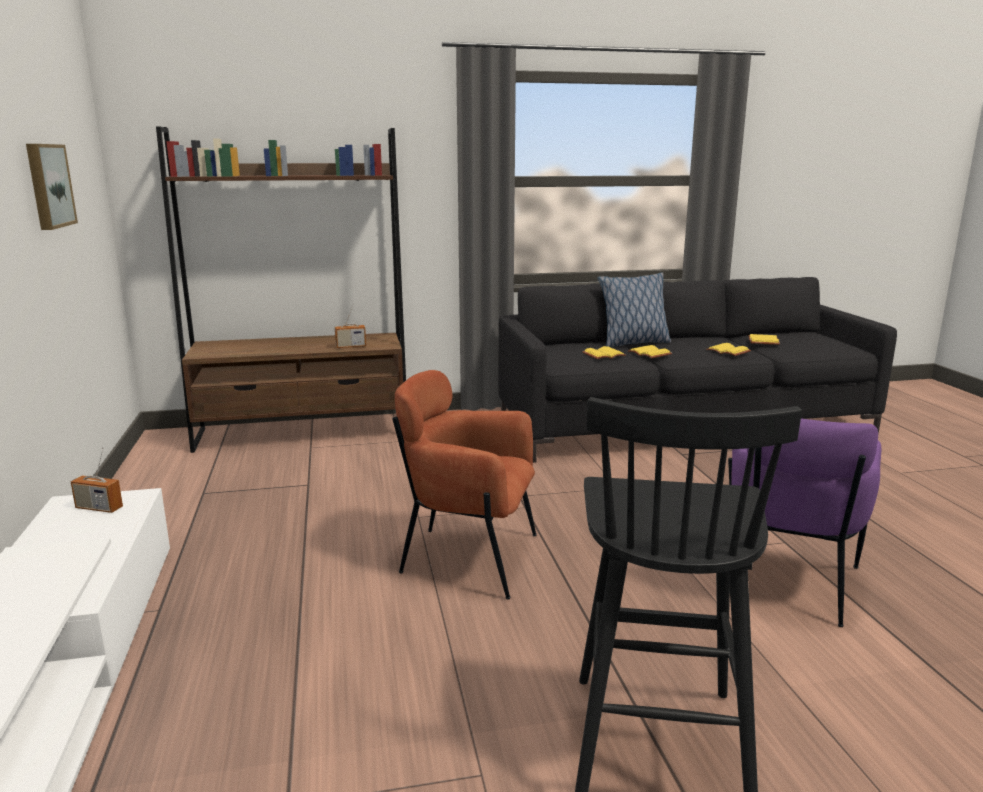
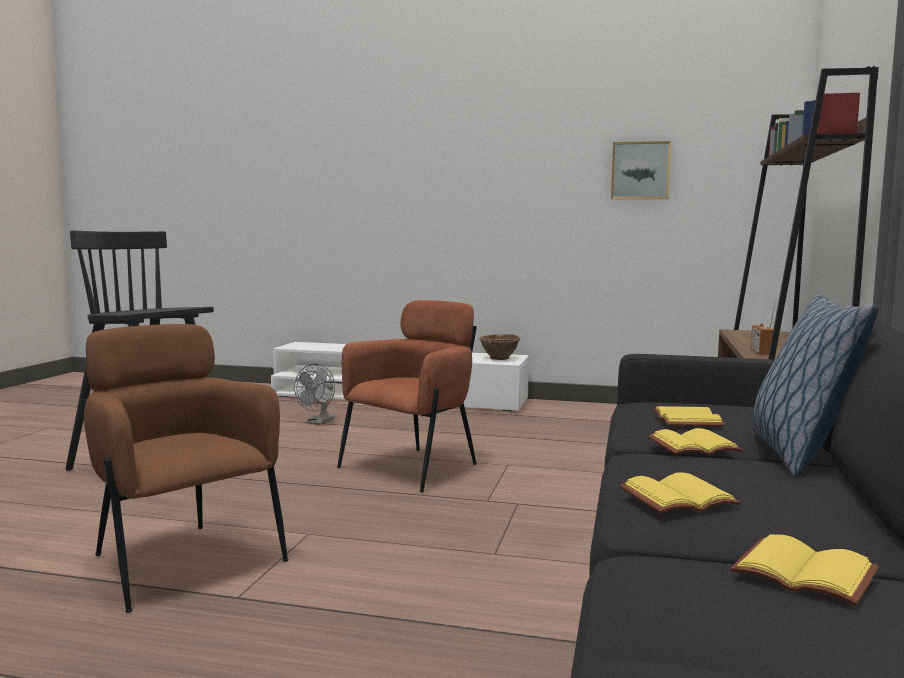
camera: 115 degrees right, 10 degrees down
(99, 508) = (499, 358): radio -> brown bowl
(292, 705) = (318, 422): none -> grey fan
(787, 584) = (180, 562): purple armchair -> brown armchair

